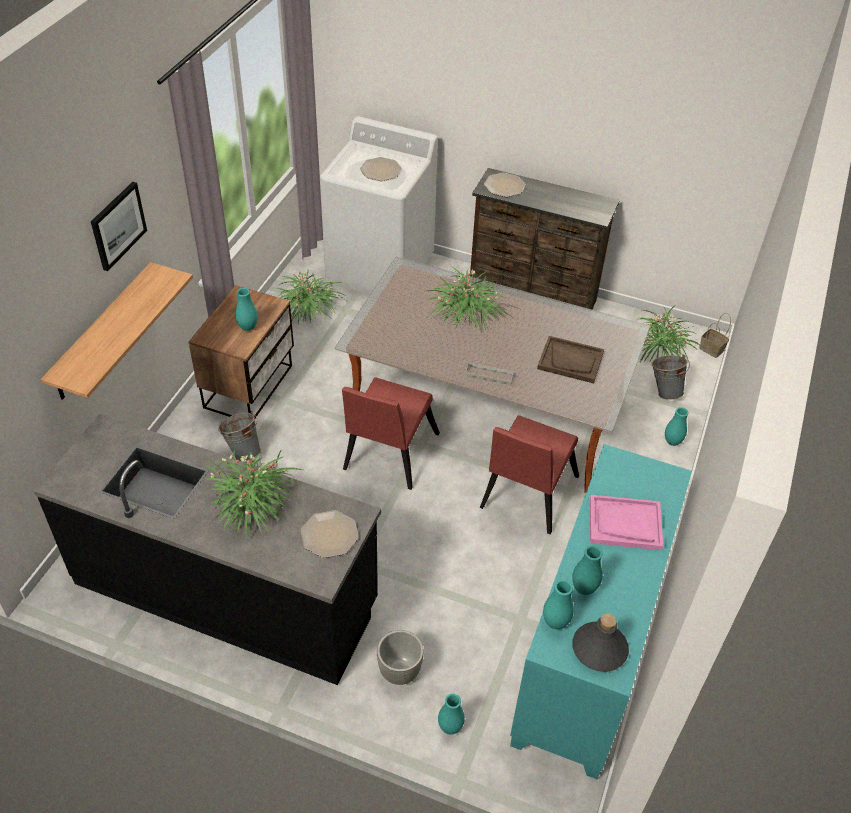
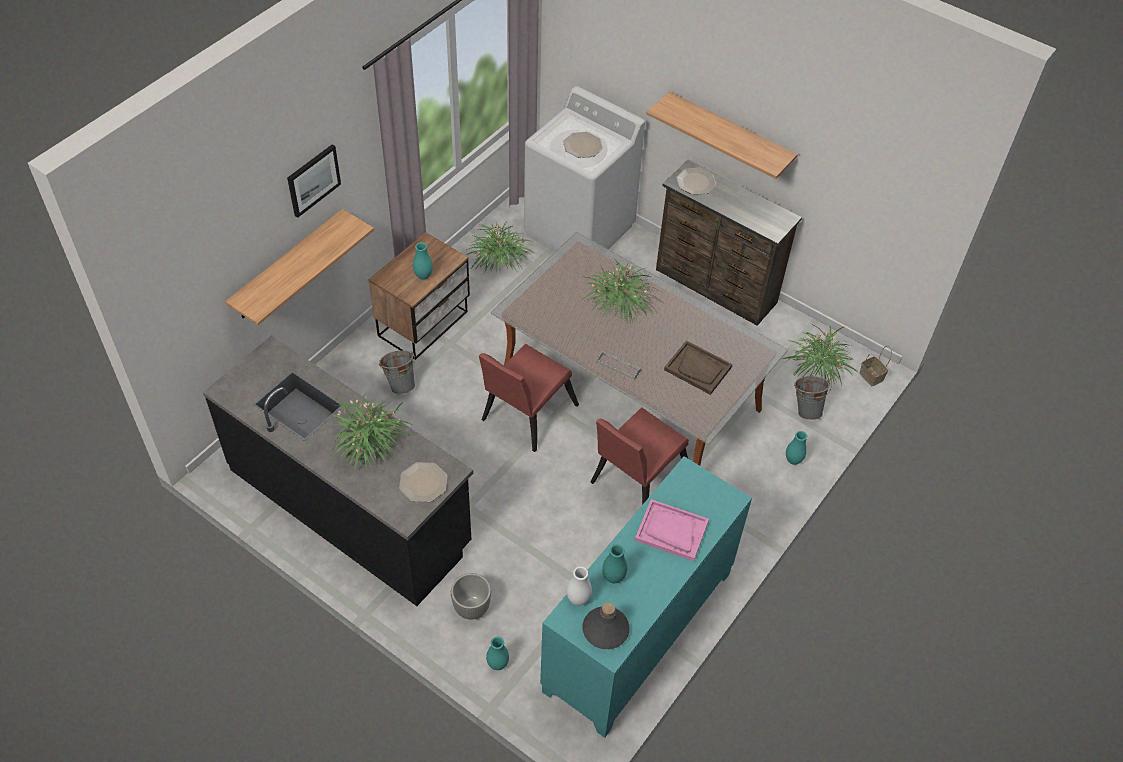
camera: 15 degrees right, 5 degrees up
(532, 129) = (729, 135): none -> shelf
(555, 622) = (578, 599): turquoise vase -> white vase

